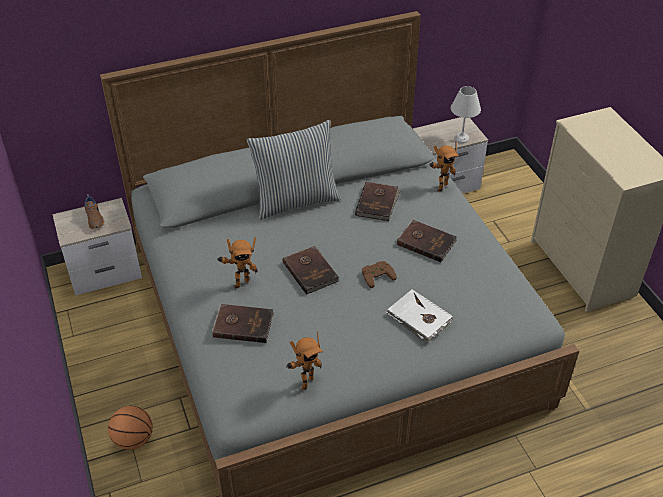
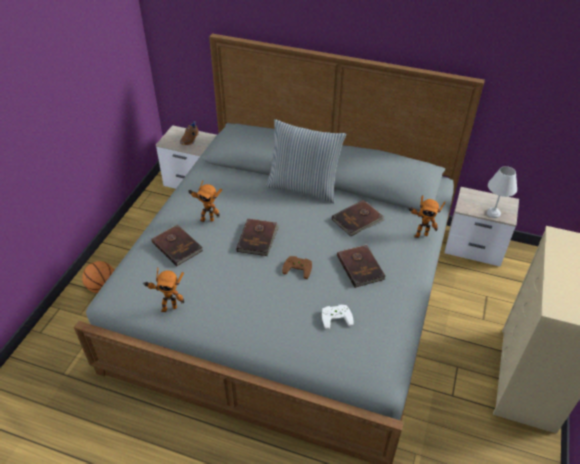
camera: 40 degrees right, 0 degrees up
(419, 318) = (291, 316): white book -> none
(453, 295) = (336, 316): none -> white game controller

